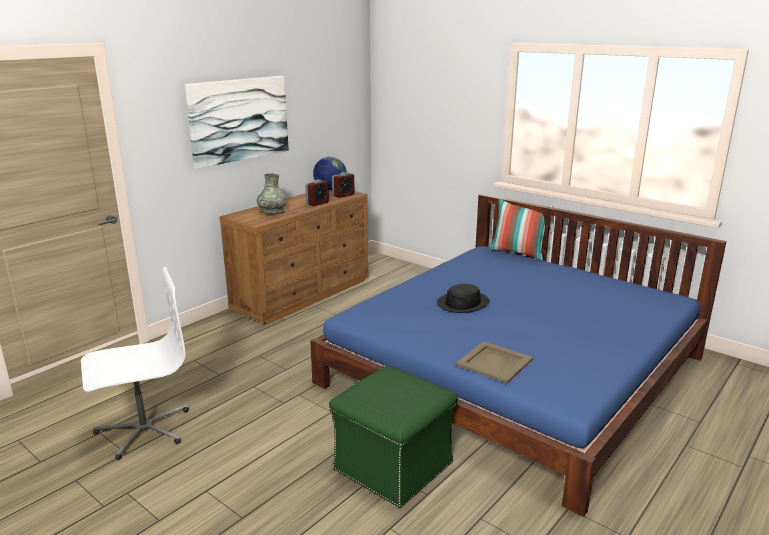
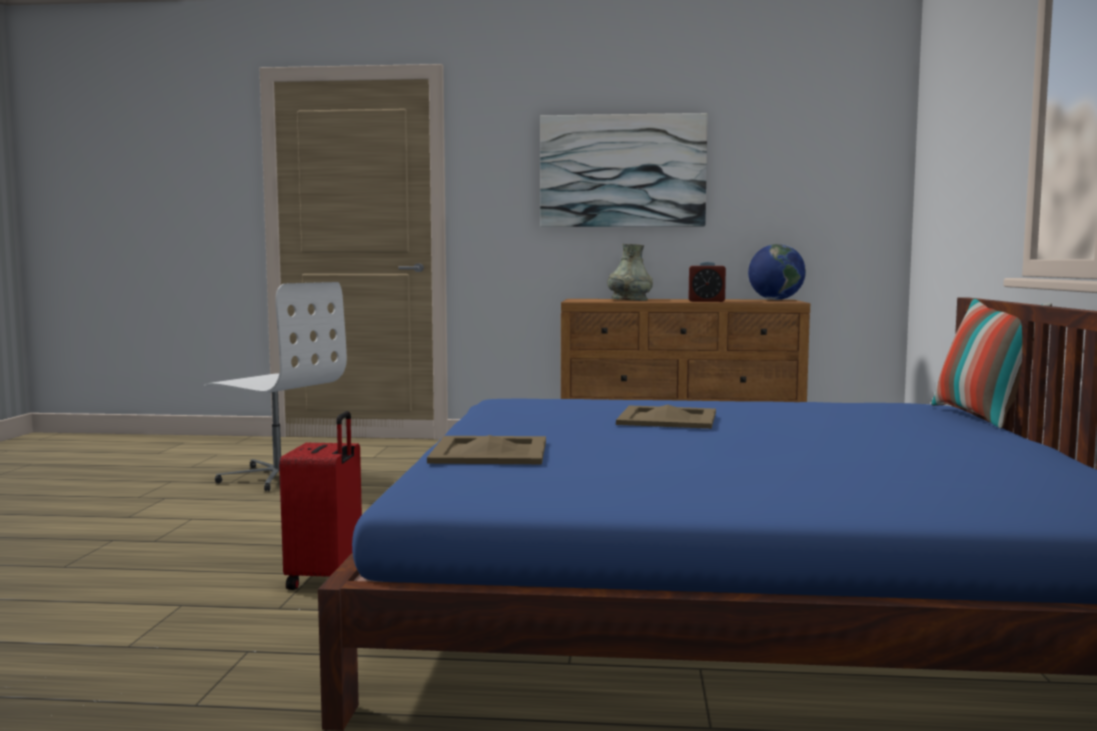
camera: 55 degrees right, 15 degrees down
(343, 195) = (770, 301): alarm clock -> none
(394, 466) = (327, 578): green ottoman -> red suitcase
(462, 303) = (666, 418): black hat -> beige tray

